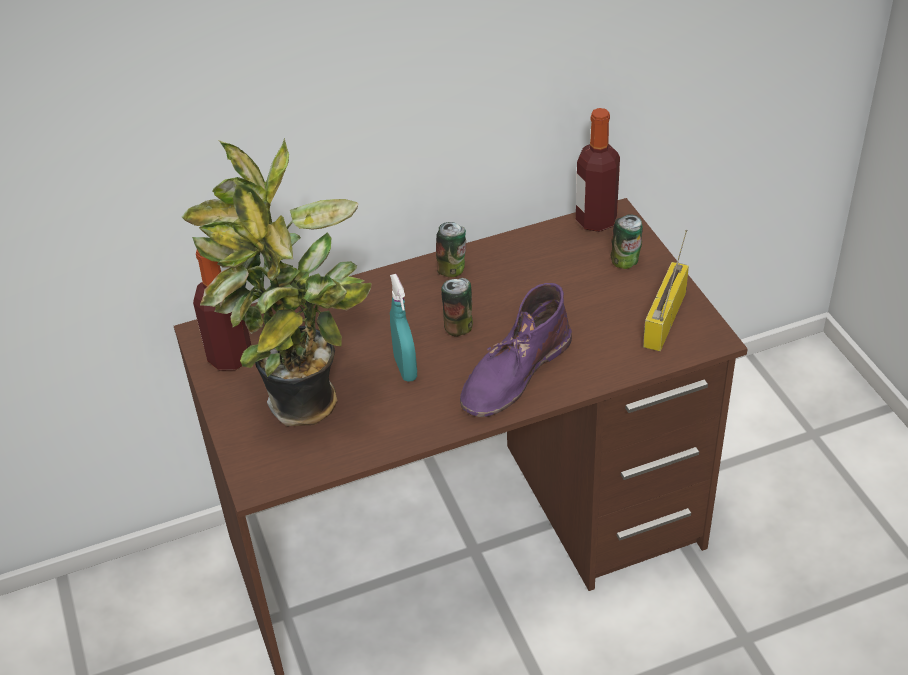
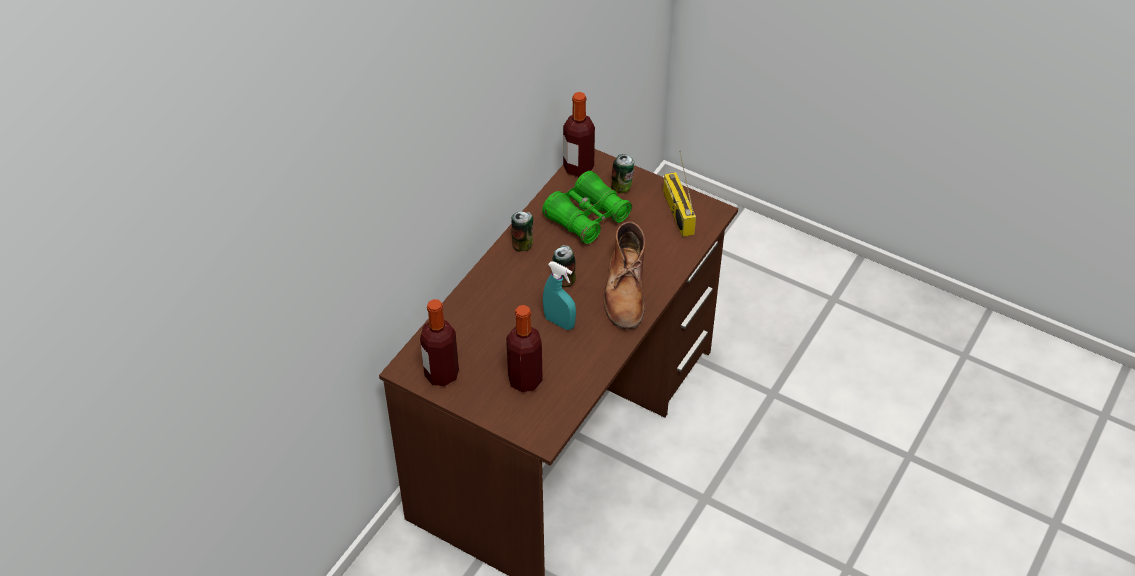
camera: 40 degrees left, 5 degrees up
(305, 409) = (525, 380): potted plant -> bottle
(514, 372) = (625, 290): purple boot -> brown boot
(552, 275) = (587, 217): none -> green binoculars

